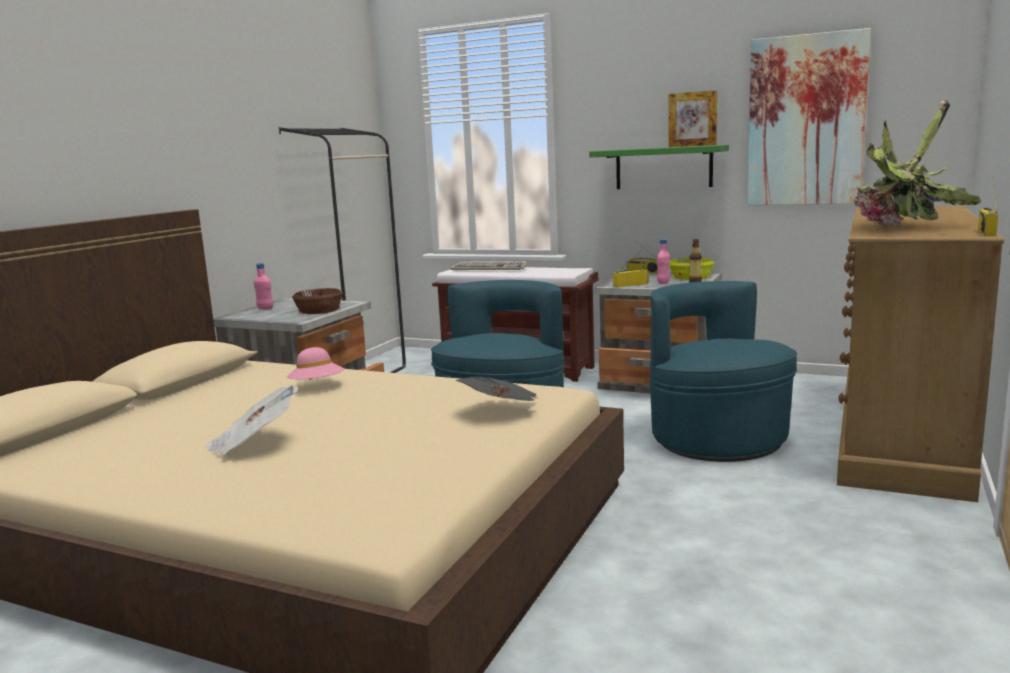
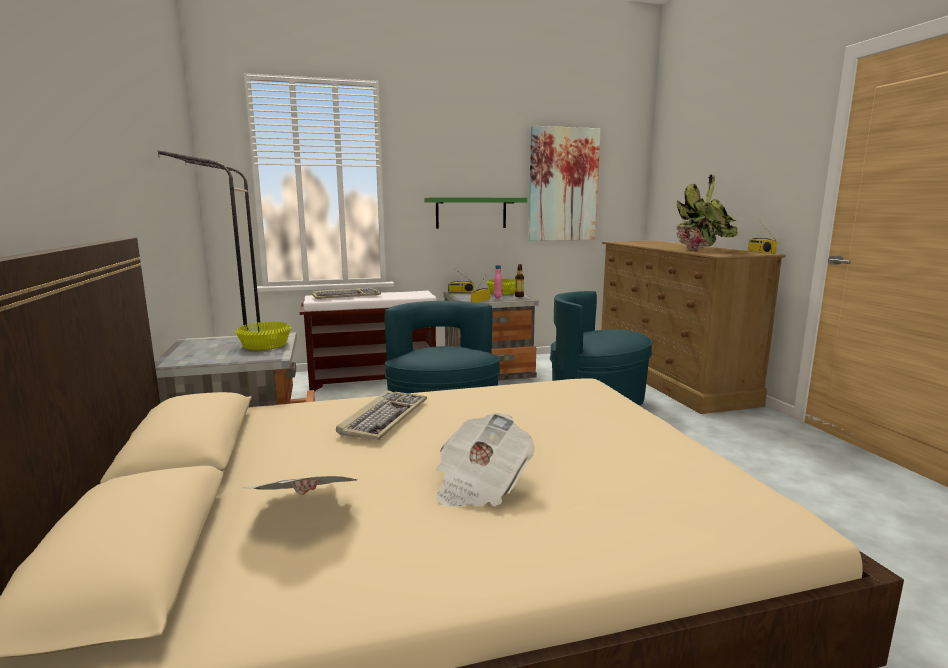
camera: 40 degrees left, 0 degrees up
(265, 309) = (190, 351): pink bottle -> none
(317, 386) = (384, 417): pink hat -> keyboard
(319, 310) = (265, 345): brown bowl -> yellow bowl
(502, 411) = (592, 404): newspaper -> newspaper (306, 510)
(692, 146) = (498, 197): picture frame -> none

